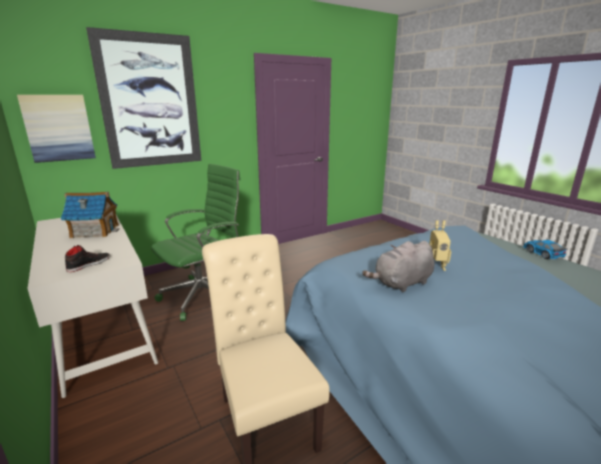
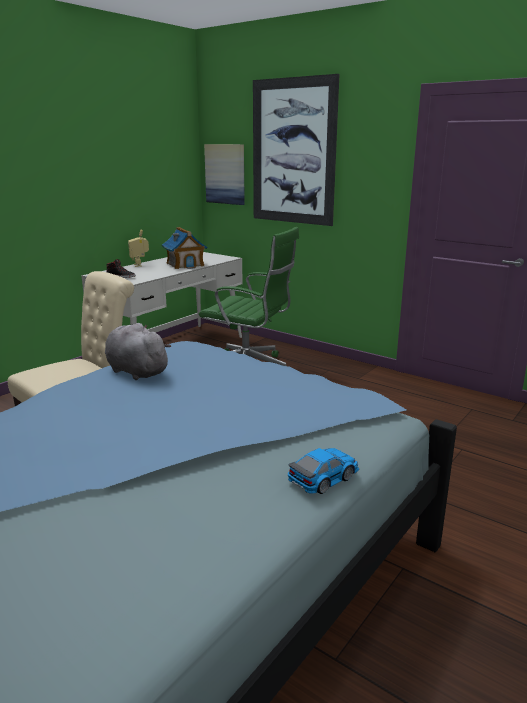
camera: 70 degrees right, 0 degrees up
(435, 267) = (191, 386): toy robot -> toy robot (140, 265)

